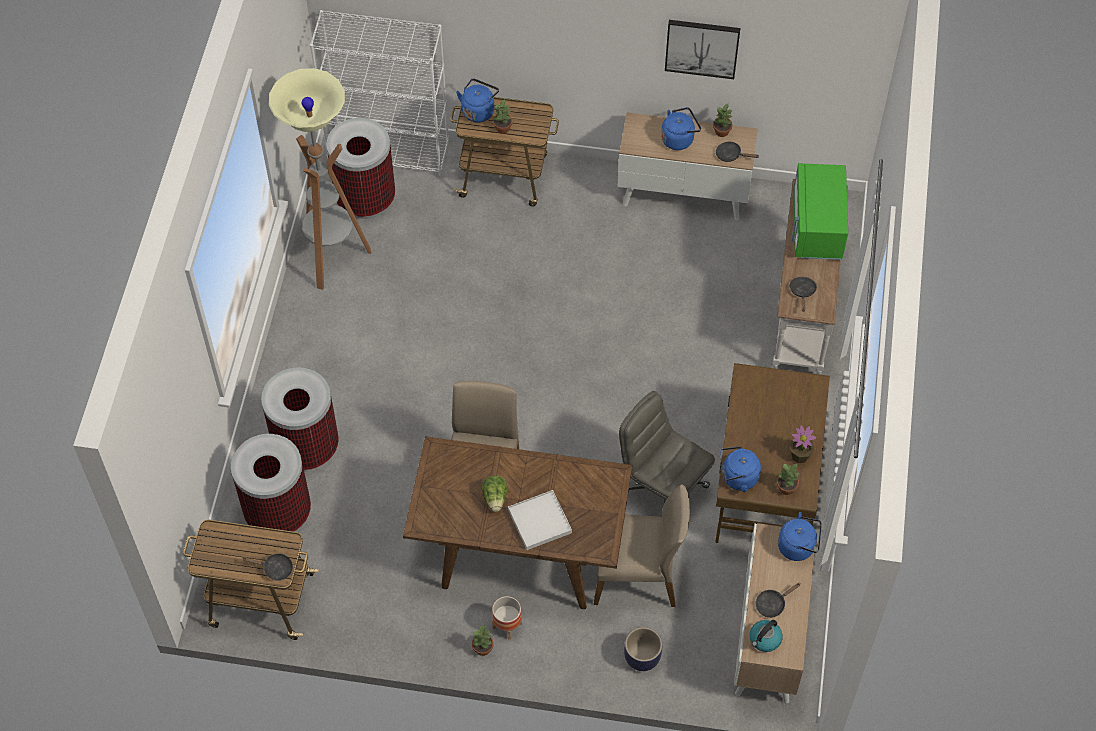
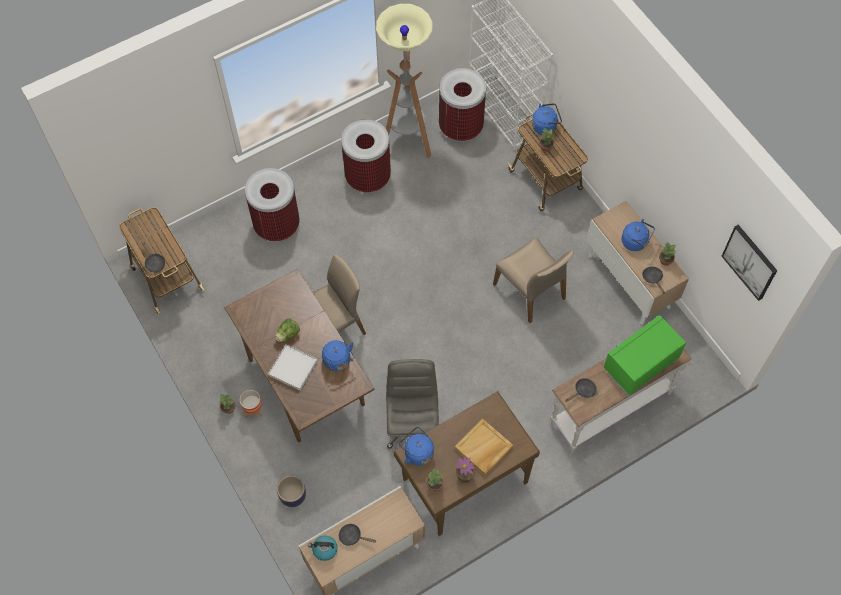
camera: 50 degrees right, 5 degrees up
(278, 512) = (225, 244): trash can -> trash can (368, 177)
(637, 574) = (344, 453): beige chair -> beige chair (530, 291)
(702, 47) = (676, 195): picture -> picture (750, 262)
(784, 418) = (483, 448): none -> beige tray
(798, 546) = (405, 522): blue kettle -> blue kettle (338, 361)

